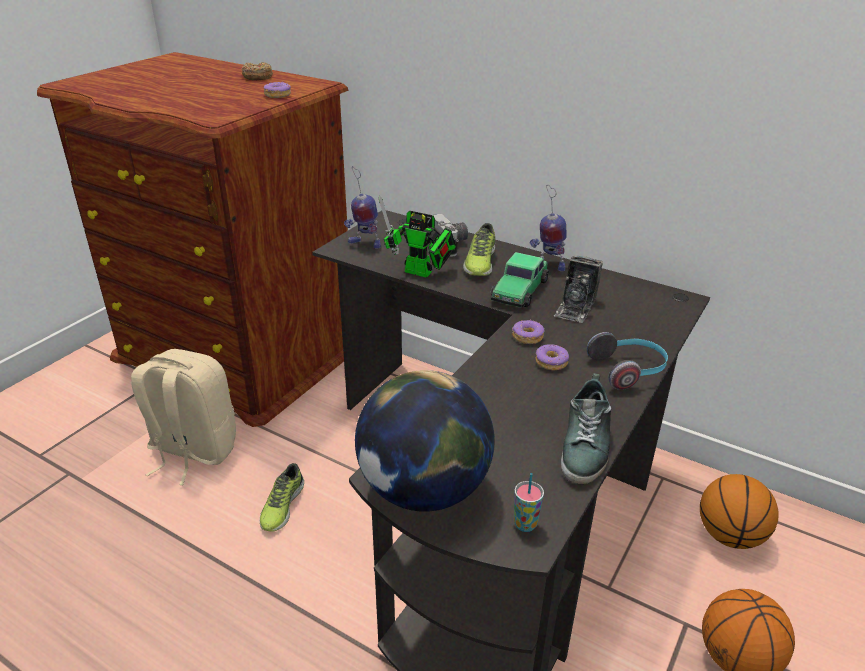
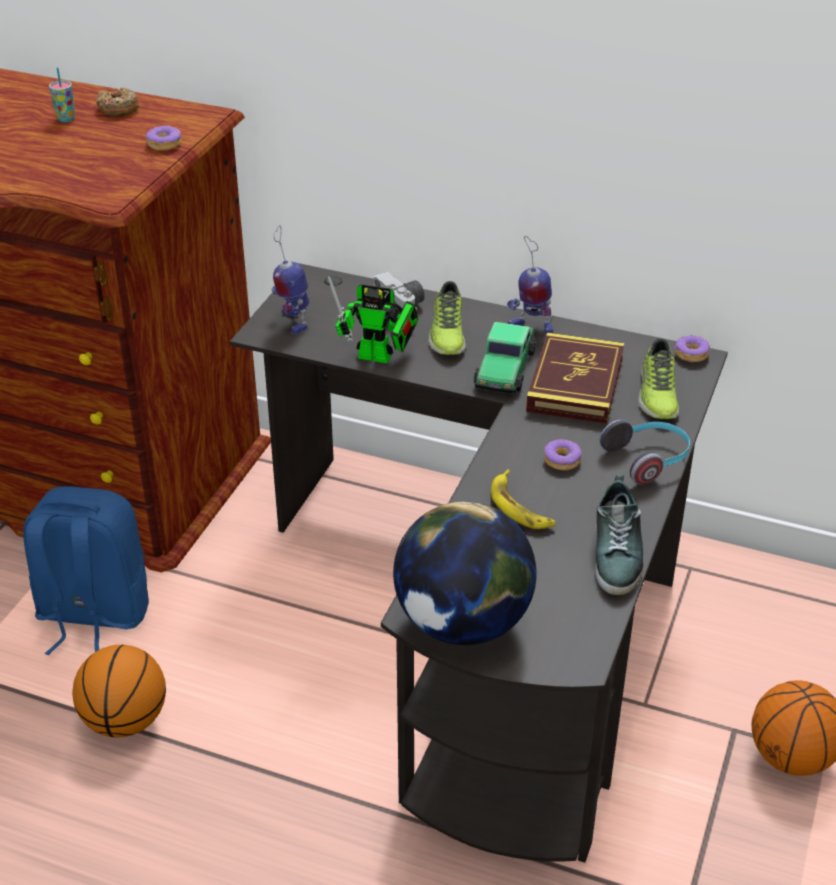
camera: 10 degrees left, 5 degrees up
(192, 451) = (92, 615): beige backpack -> blue backpack
(281, 506) = (234, 667): shoe -> shoe (656, 394)
(364, 243) = (293, 321): toy robot -> toy robot turned 60 degrees clockwise
(505, 395) = (520, 507): none -> banana
(525, 524) = (573, 643): cup -> cup (66, 119)
(527, 337) = (528, 431): donut -> donut (691, 354)
(575, 307) = (575, 384): camera -> book
(730, 535) = (774, 626): basketball -> basketball (126, 720)

